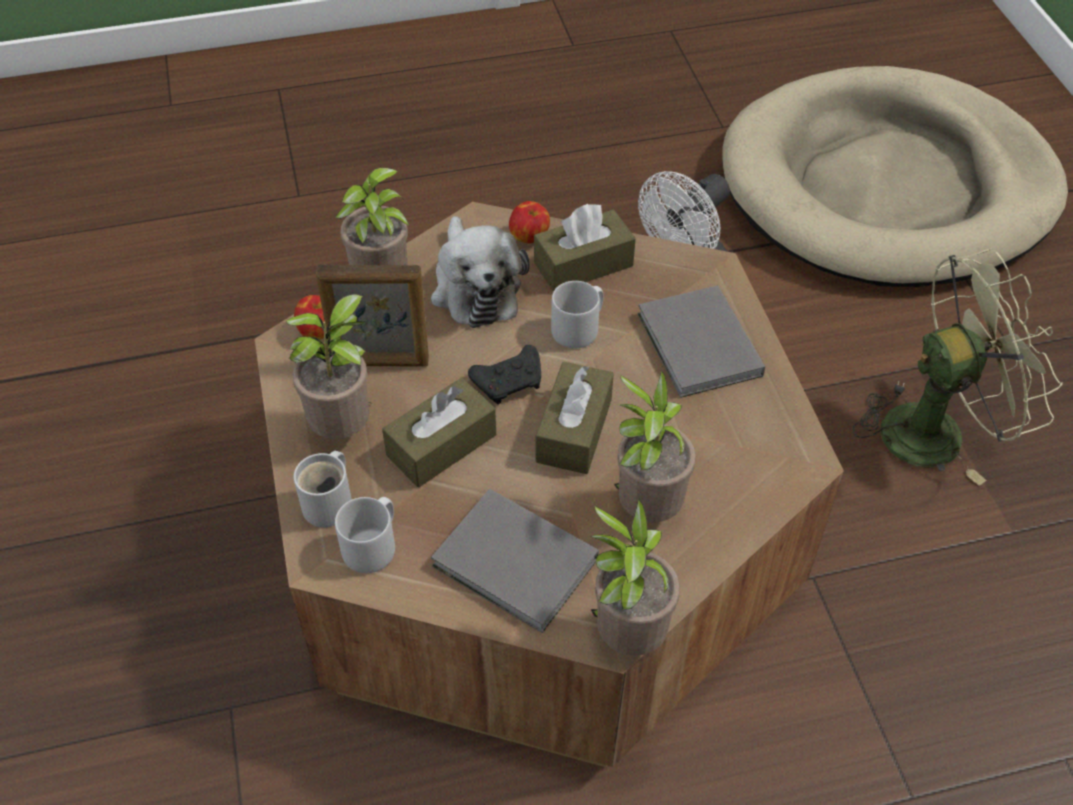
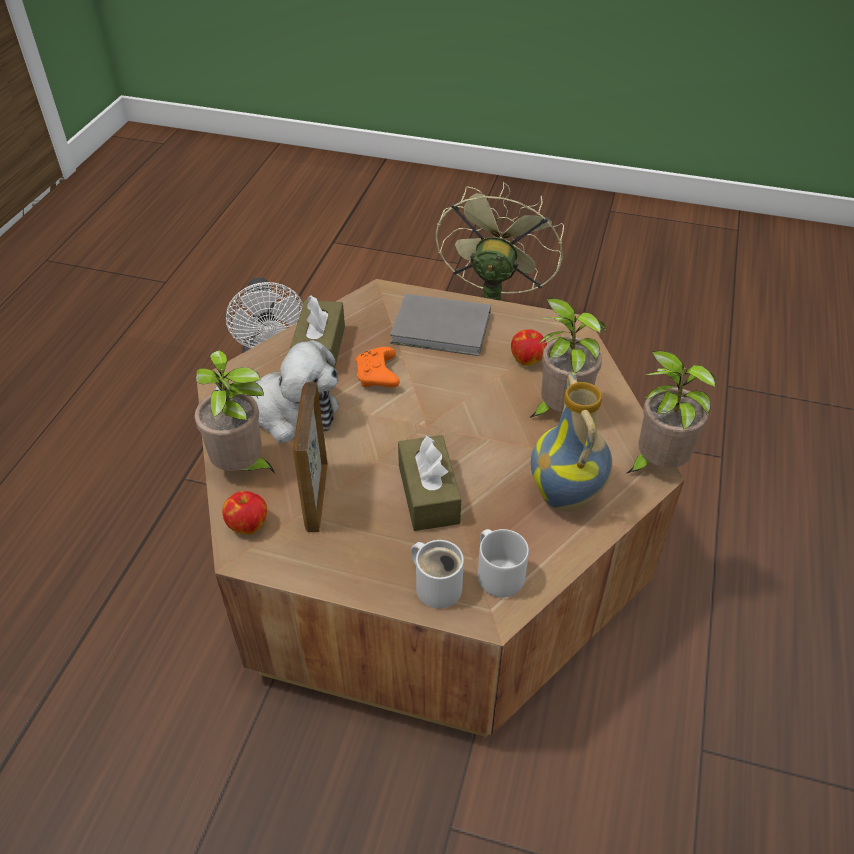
camera: 60 degrees left, 5 degrees down
(345, 429) = (367, 546): potted plant -> none
(381, 362) = (316, 497): picture frame -> picture frame turned 150 degrees clockwise
(510, 382) = (398, 432): black game controller -> none
(517, 566) = (567, 496): grey book -> vase
(529, 237) = (266, 363): apple -> apple (527, 359)
(574, 430) = (468, 417): brown tissue box -> none
(579, 329) = (378, 376): grey mug -> orange game controller
(887, 187) = (295, 243): beige dog bed -> none

